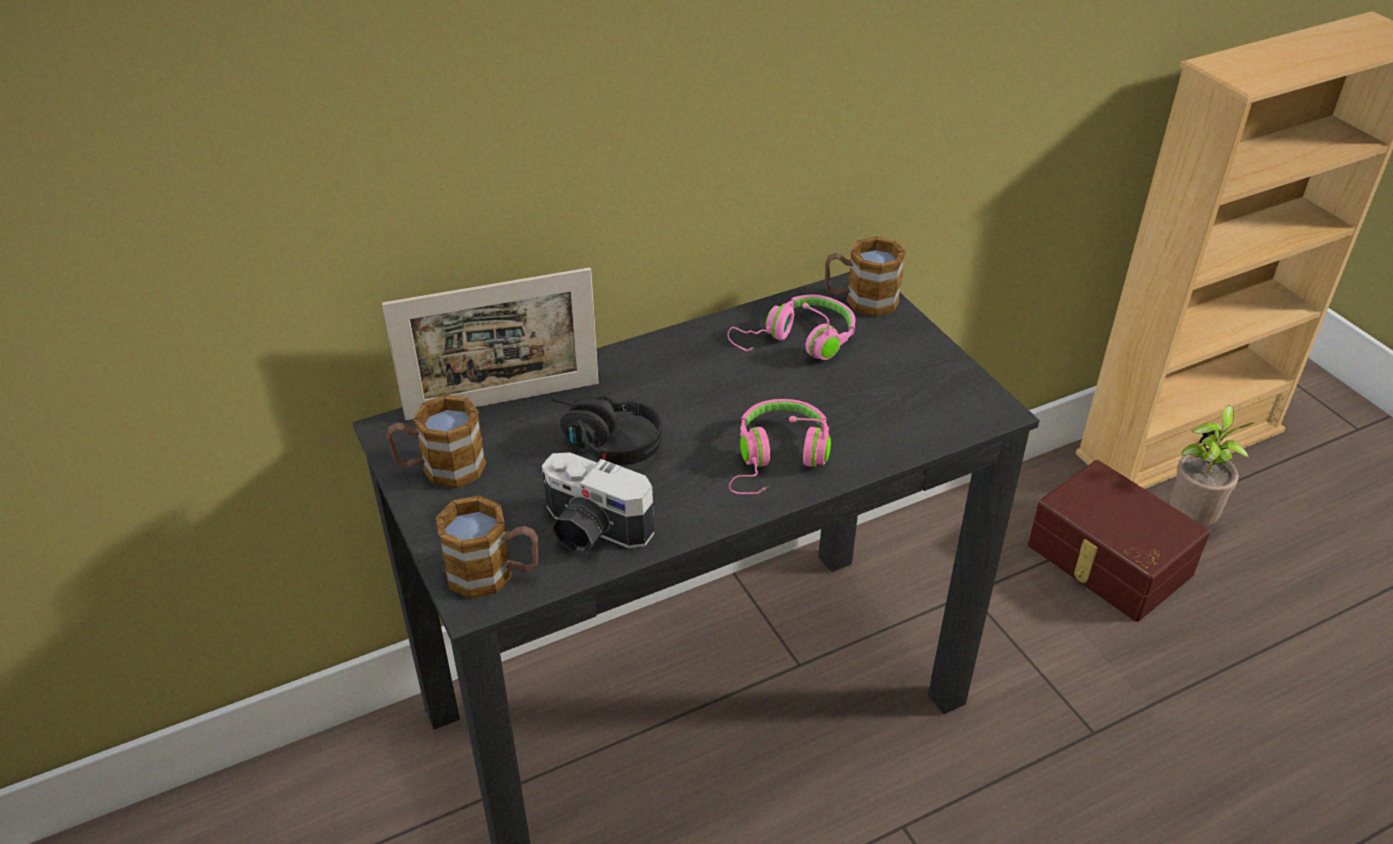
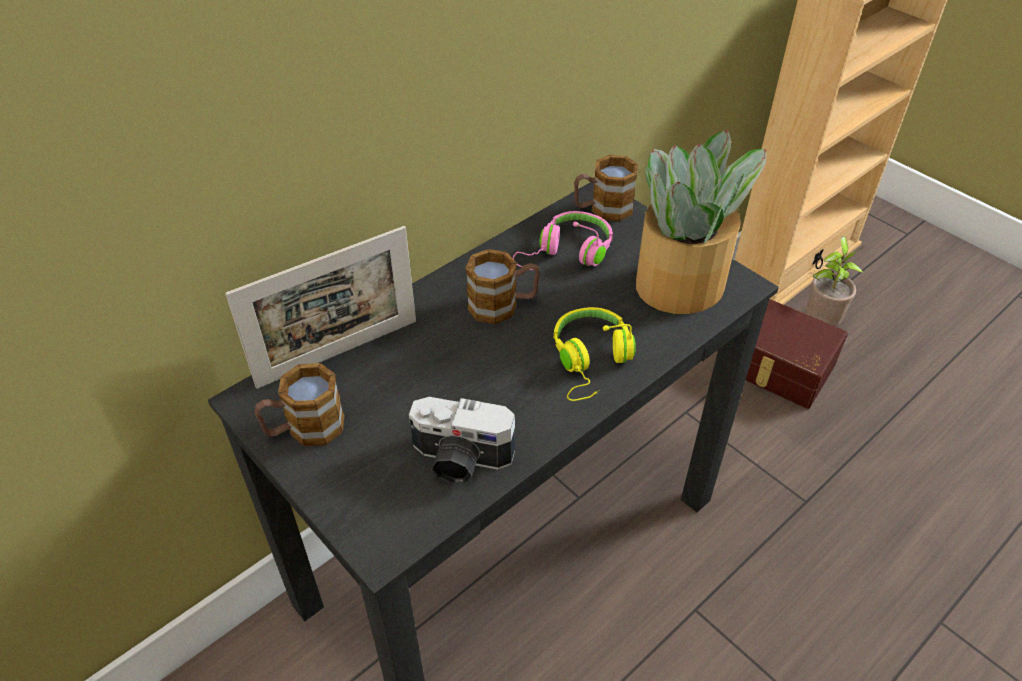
camera: 15 degrees left, 5 degrees up
(493, 574) = (389, 521): mug -> mug (503, 305)
(601, 442) = (437, 375): black headphones -> none
(778, 459) = (591, 361): pink headphones -> yellow headphones
(920, 397) = (682, 284): none -> potted plant

